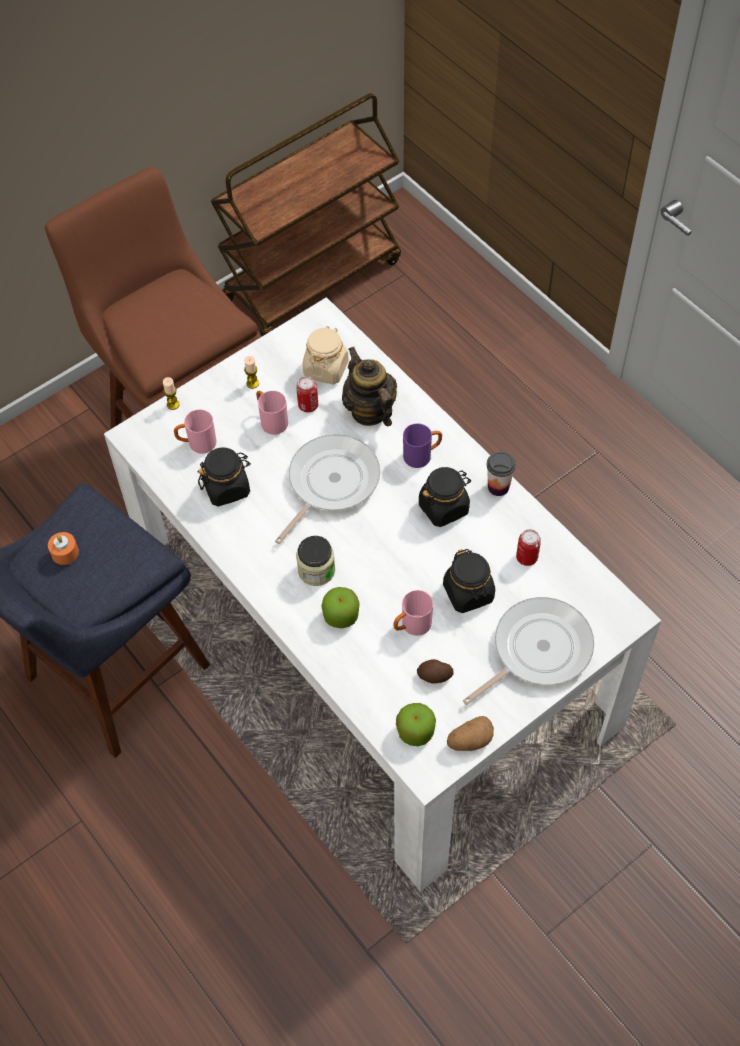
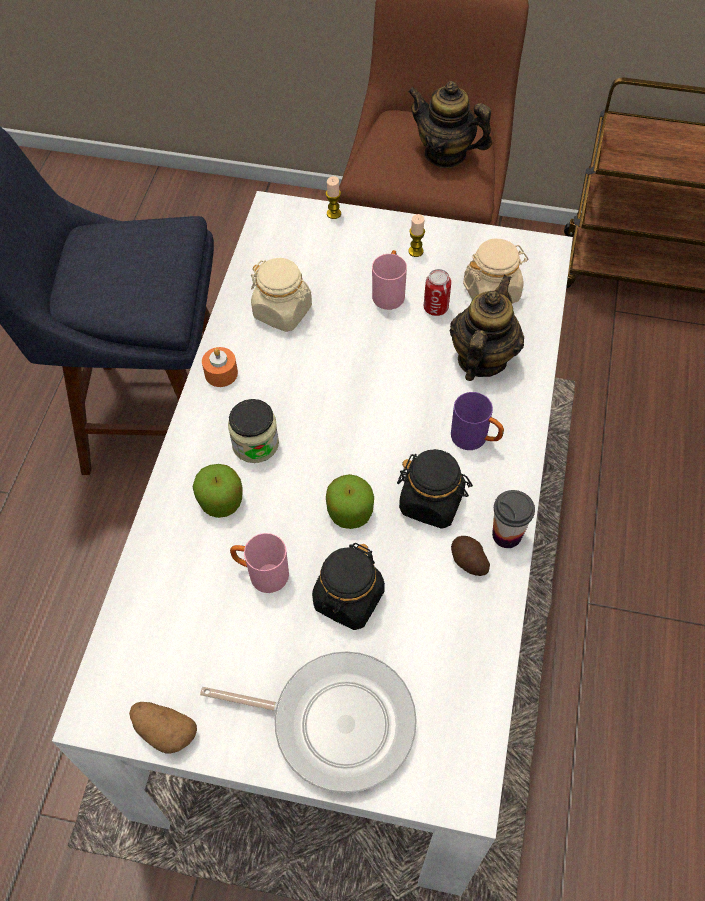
camera: 50 degrees right, 0 degrees up
(65, 553) = (115, 251): orange candle -> orange candle (221, 373)
(184, 308) = (445, 154): none -> teapot
(197, 444) = (309, 258): pink mug -> none
(227, 488) = (283, 311): black jar -> beige jar
(330, 483) = (366, 385): frying pan -> none
(415, 731) = (136, 667): apple -> apple (350, 512)
(435, 676) = (218, 639): potato -> potato (468, 561)
(526, 557) = (445, 626): can -> none

